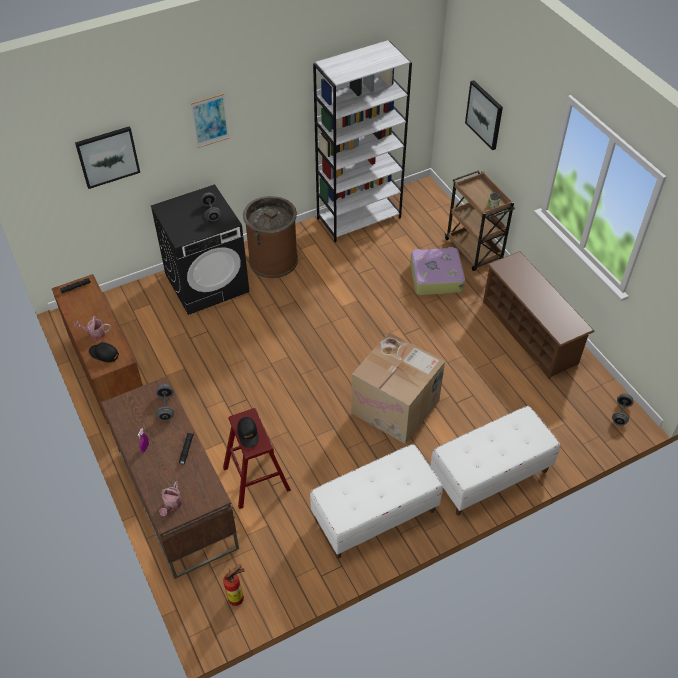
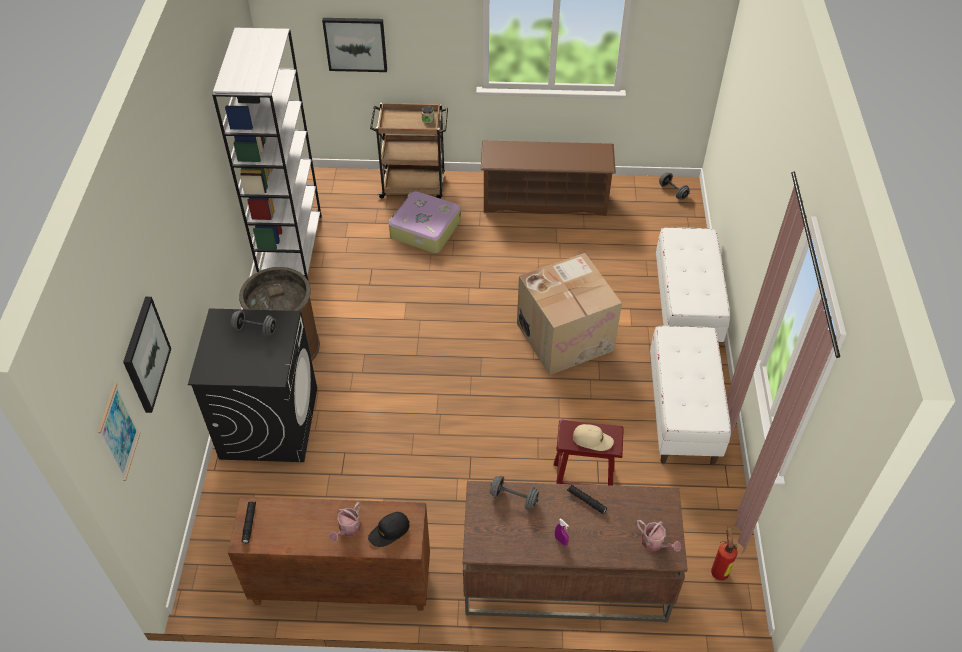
camera: 60 degrees left, 0 degrees up
(210, 120) = (181, 231): picture -> picture (119, 432)
(248, 434) = (592, 440): black cap -> beige cap

